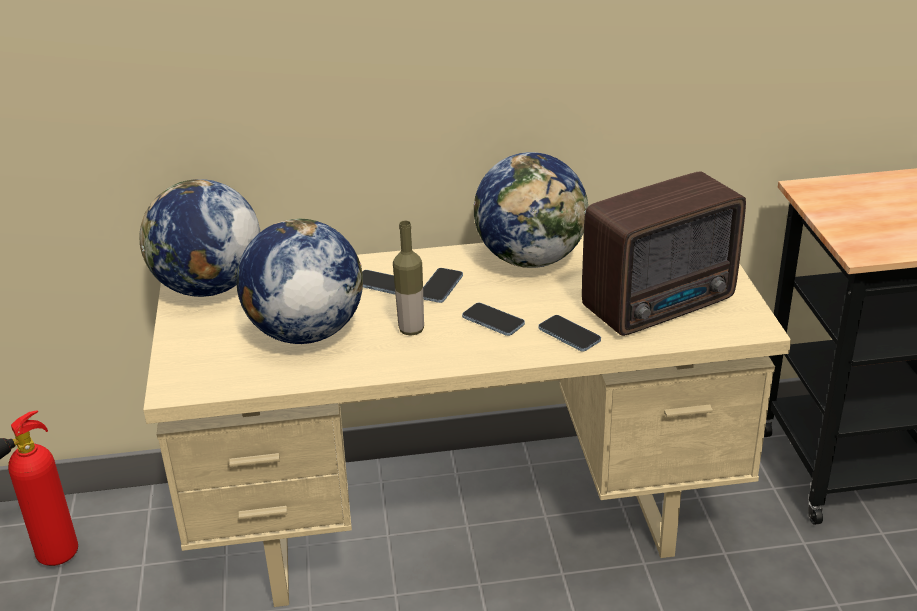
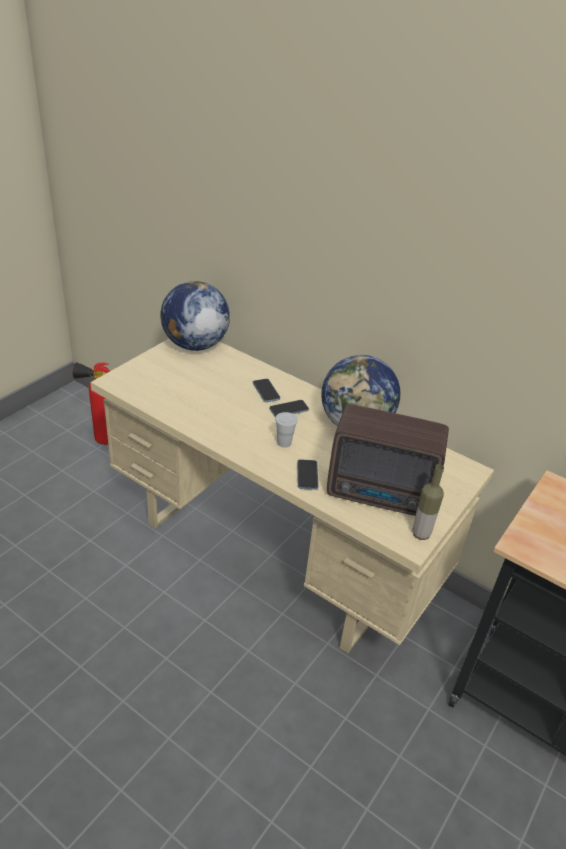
camera: 40 degrees right, 5 degrees up
(305, 333) = (197, 391): globe -> none
(411, 330) = (242, 421): bottle -> bottle (421, 534)
(493, 321) = (284, 443): phone -> white cup

